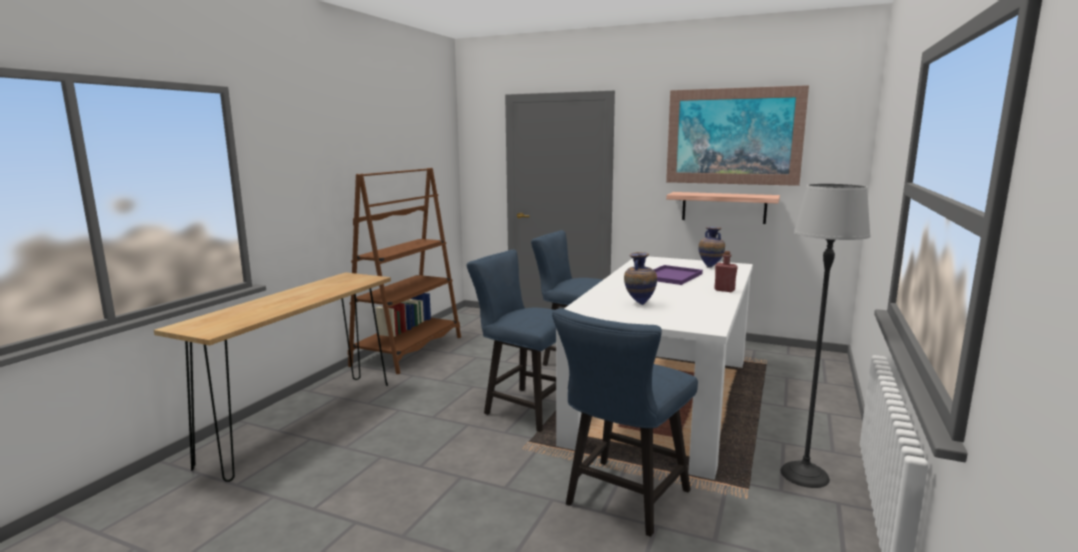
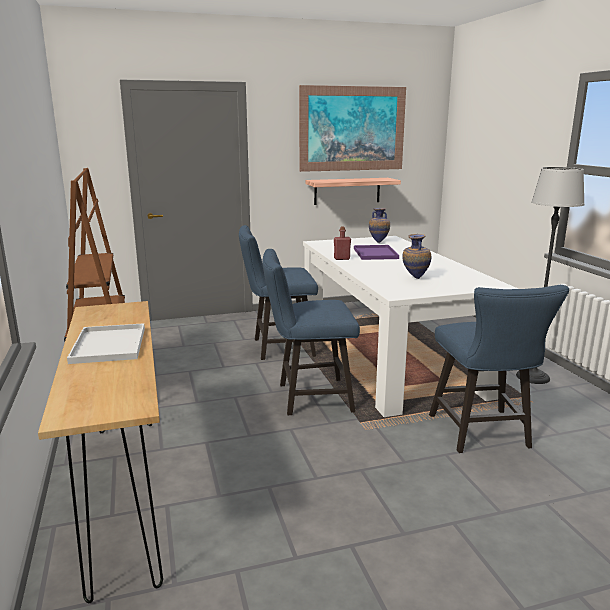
camera: 40 degrees left, 5 degrees up
(296, 297) = (110, 345): none -> white tray
(724, 290) = (433, 257): red bottle -> red bottle (342, 259)

